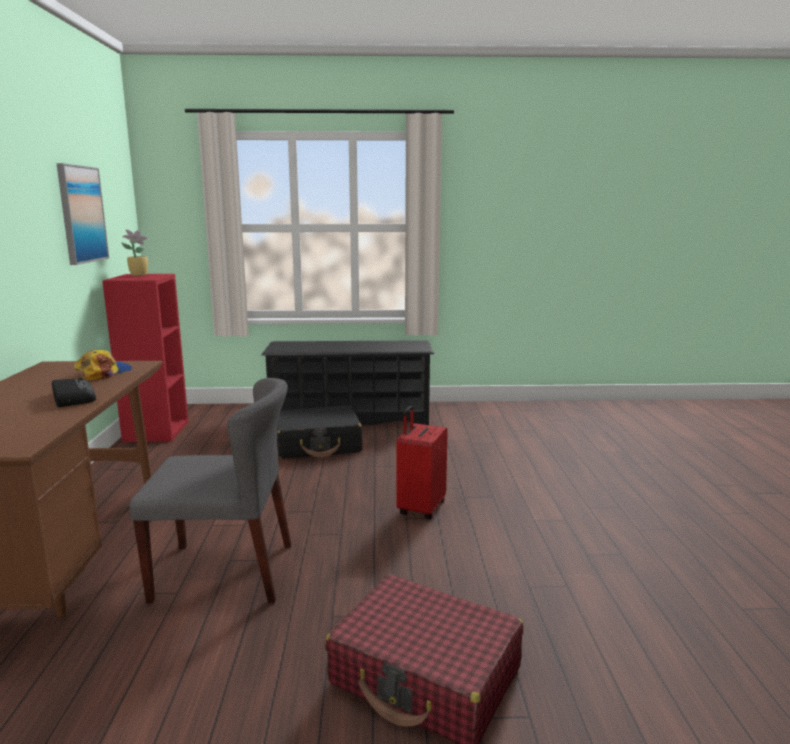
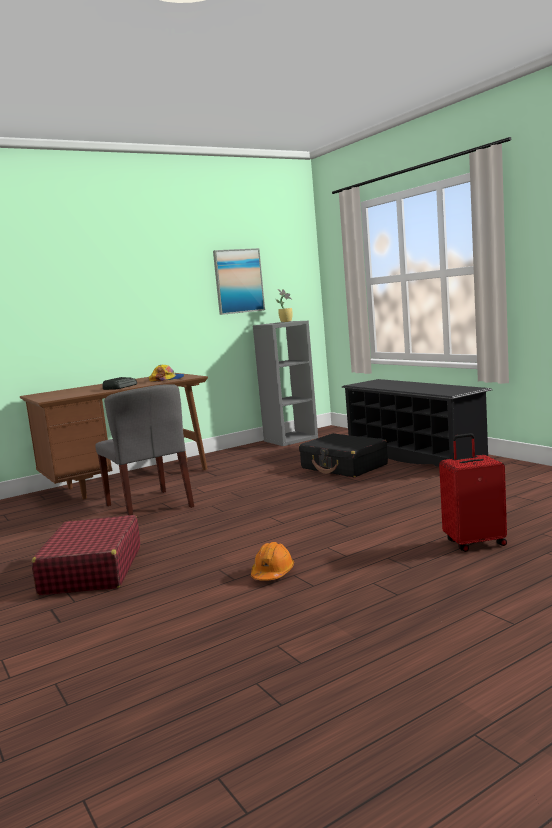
camera: 60 degrees right, 5 degrees down
(156, 431) = (291, 439): red bookcase -> grey bookcase
(420, 508) = (289, 515): red suitcase -> red suitcase (474, 543)
(572, 562) = (272, 573): none -> orange hard hat

